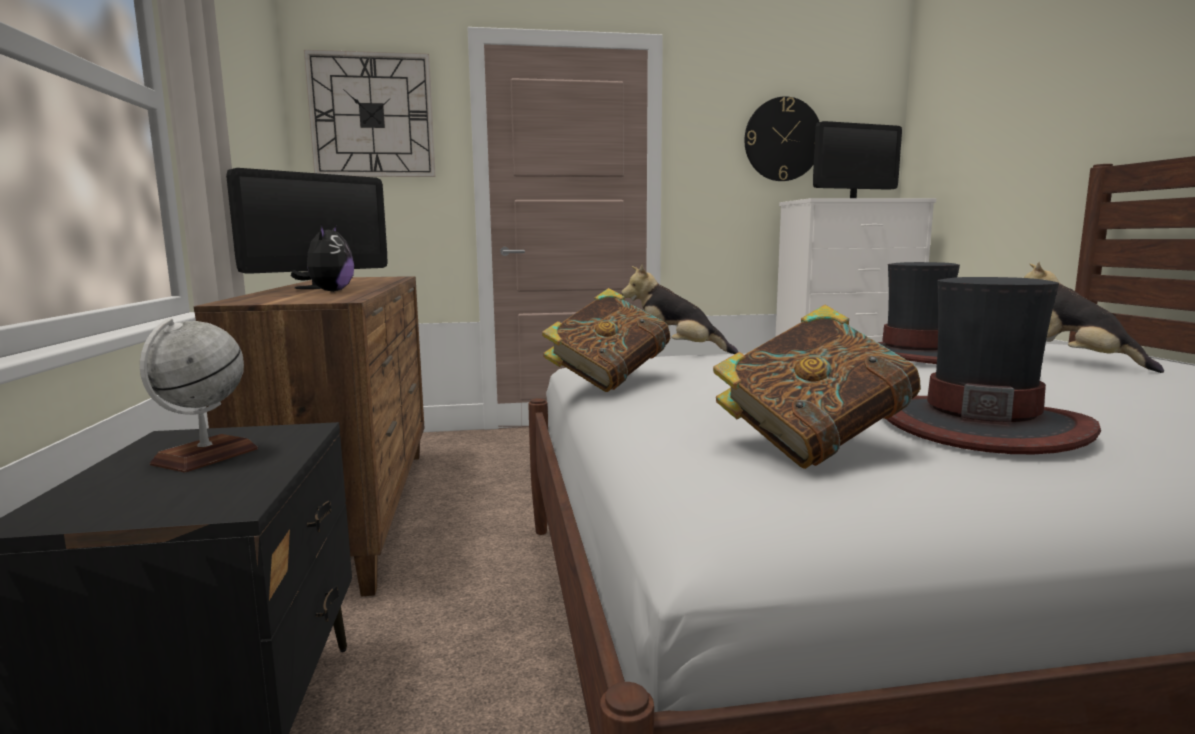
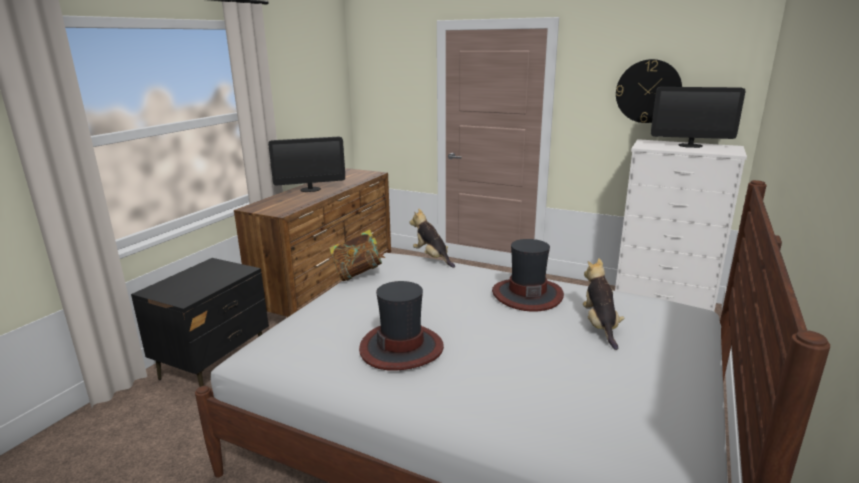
camera: 35 degrees right, 10 degrees up
(205, 456) = (206, 276): globe -> none
(329, 291) = (302, 198): plush toy -> none
(372, 115) = (387, 74): wall clock -> none
(811, 447) = (324, 336): book -> none

